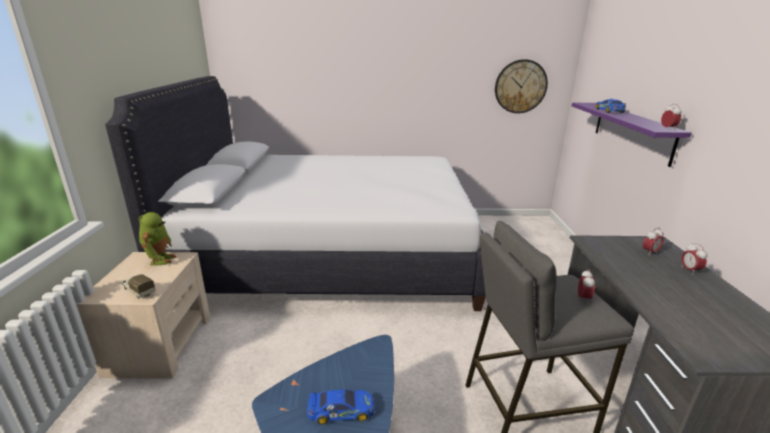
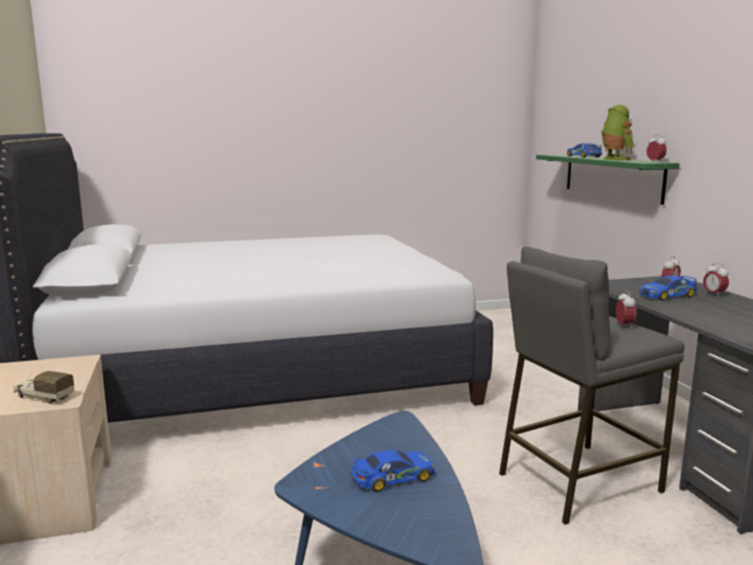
camera: 15 degrees left, 10 degrees down
(160, 259) = (48, 366): toy robot -> toy robot (614, 159)
(520, 86) = (469, 143): wall clock -> none
(632, 131) = (612, 177): purple shelf -> green shelf
(641, 266) = (667, 295): none -> toy car

